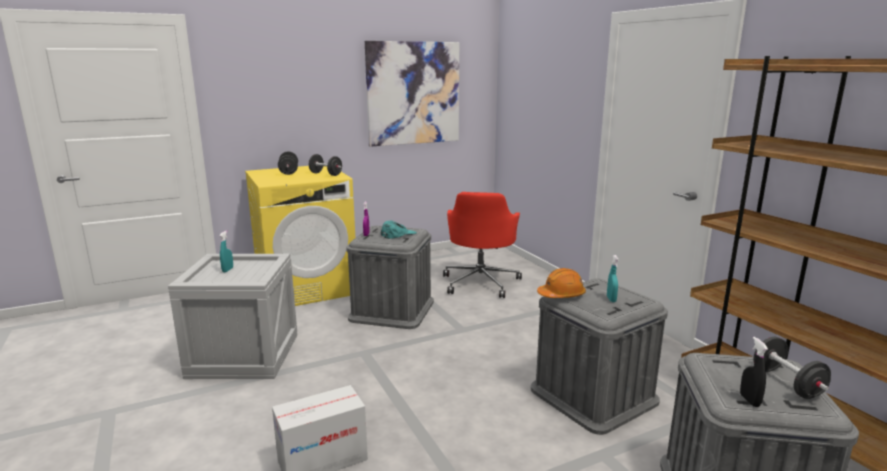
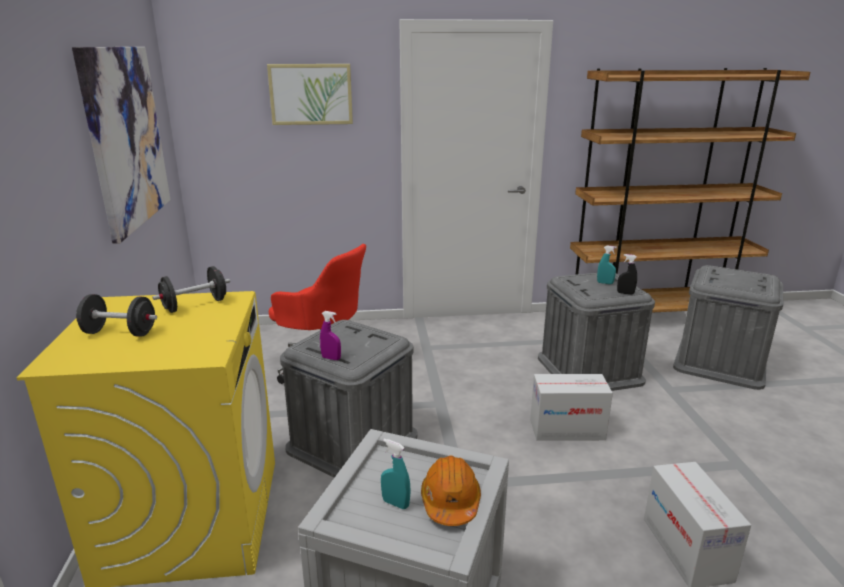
camera: 70 degrees left, 5 degrees up
(398, 234) = (354, 337): turquoise cap -> none
(465, 390) = (567, 429): none -> cardboard box
(555, 78) = (311, 94): none -> picture
(561, 295) = (591, 296): orange hard hat -> orange hard hat (450, 501)
(749, 400) = (762, 288): black spray bottle -> black spray bottle (625, 293)
(787, 383) = (738, 274): black dumbbell -> none

